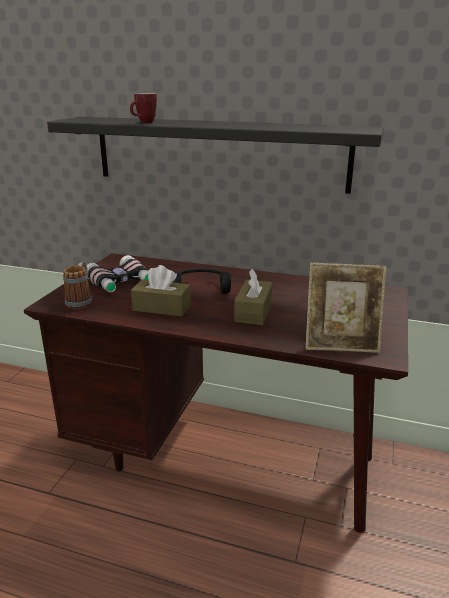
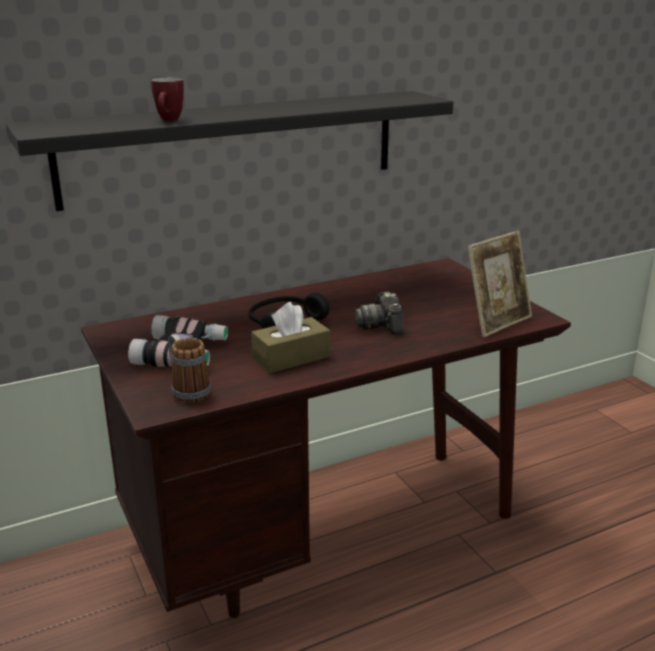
camera: 45 degrees left, 0 degrees up
(253, 312) = (380, 325): brown tissue box -> camera

